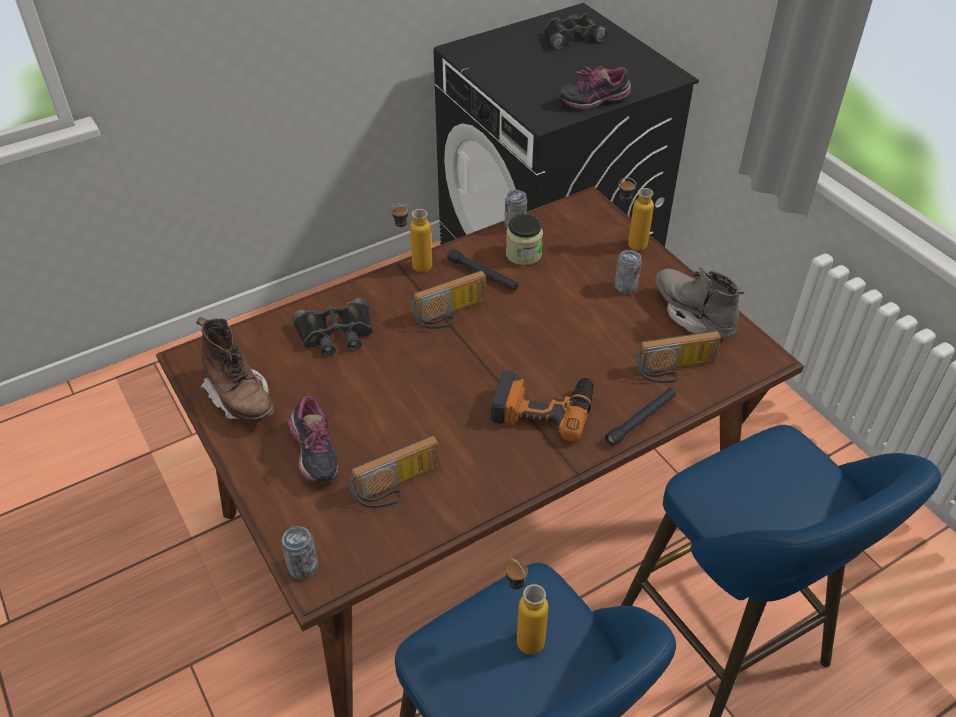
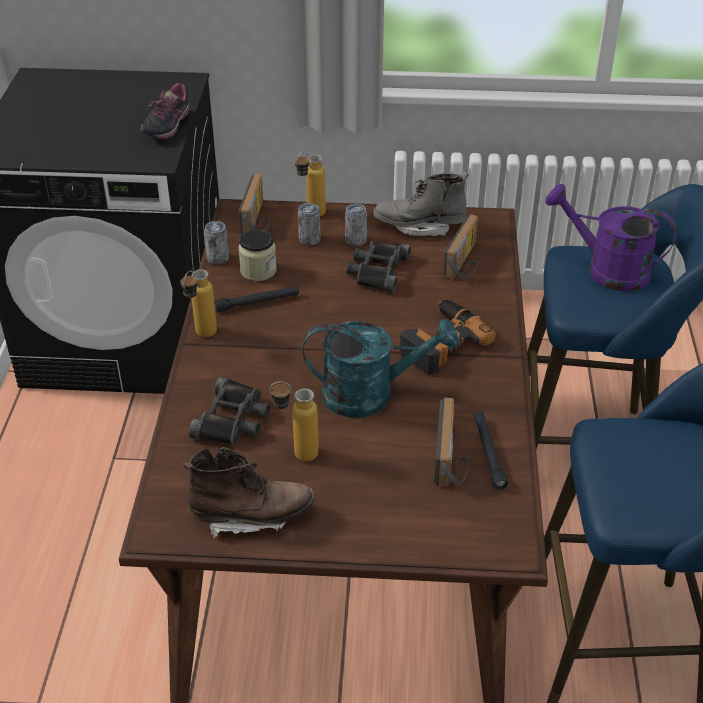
camera: 55 degrees left, 5 degrees down
(303, 567) = (490, 552): can -> can (309, 240)
(313, 454) = (369, 494): shoe -> none
(433, 396) = (371, 394): none -> turquoise watering can
(451, 315) = (285, 342): radio -> radio (258, 219)
(522, 634) = (643, 456): bottle -> bottle (296, 454)
(572, 36) = (61, 94): black binoculars -> black binoculars (377, 271)
(641, 420) = (498, 302): black flashlight -> black flashlight (488, 453)
(786, 481) = (606, 270): none -> purple watering can

